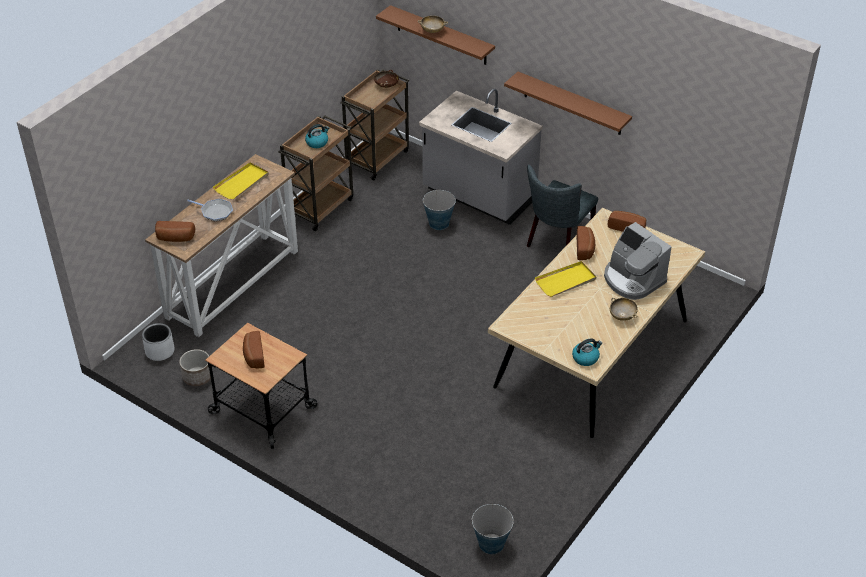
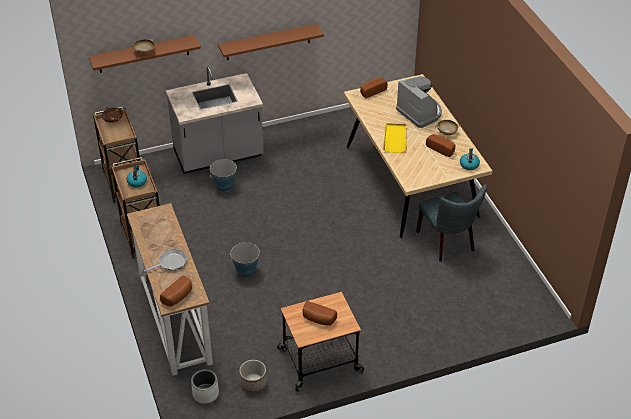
camera: 55 degrees left, 0 degrees up
(242, 183) = (153, 234): yellow tray -> none
(491, 543) = (527, 304): bucket -> bucket (246, 271)
(557, 241) = (299, 143): grey chair -> grey chair (448, 243)
(585, 249) = (374, 117): bread -> bread (441, 149)
(632, 279) = (420, 113): coffee machine -> coffee machine turned 120 degrees counterclockwise

